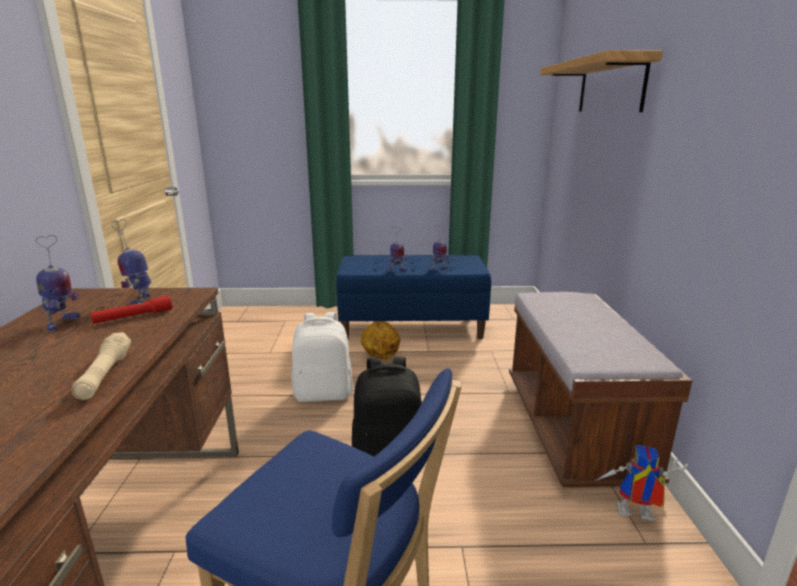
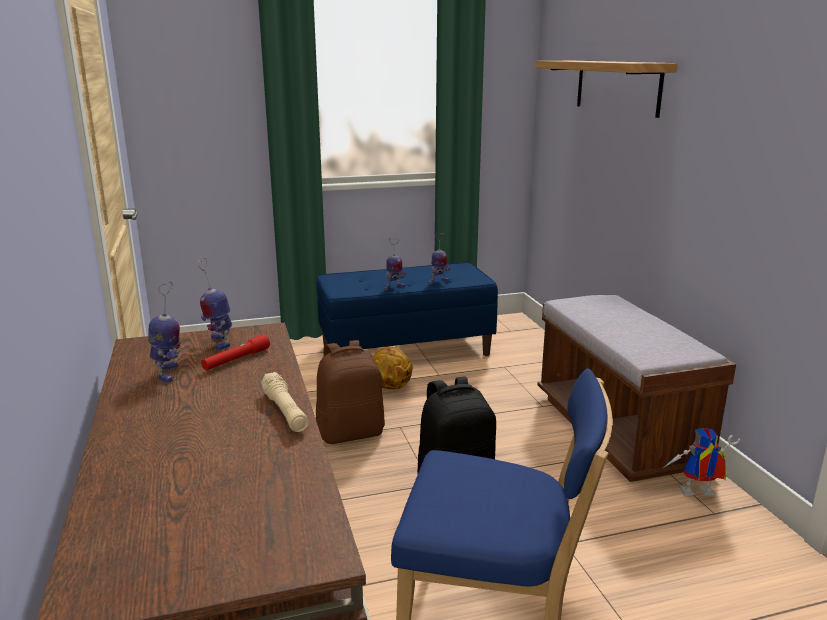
camera: 15 degrees left, 0 degrees up
(323, 394) = (351, 433): white backpack -> brown backpack

